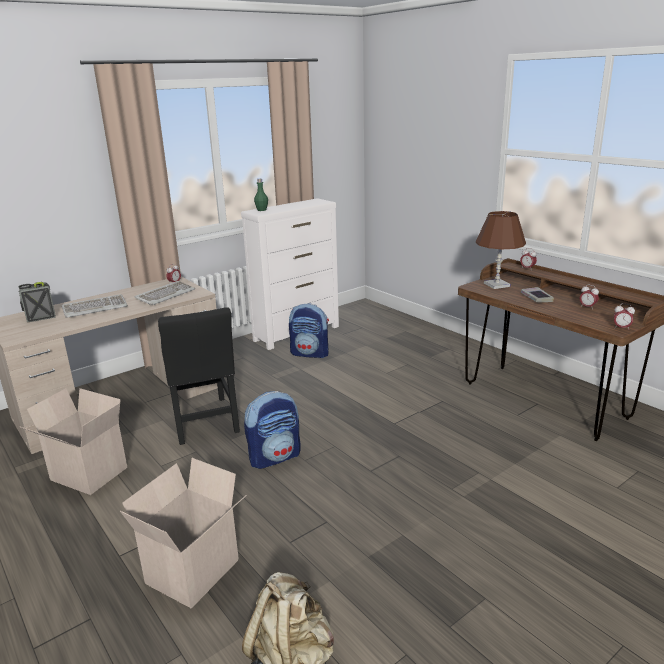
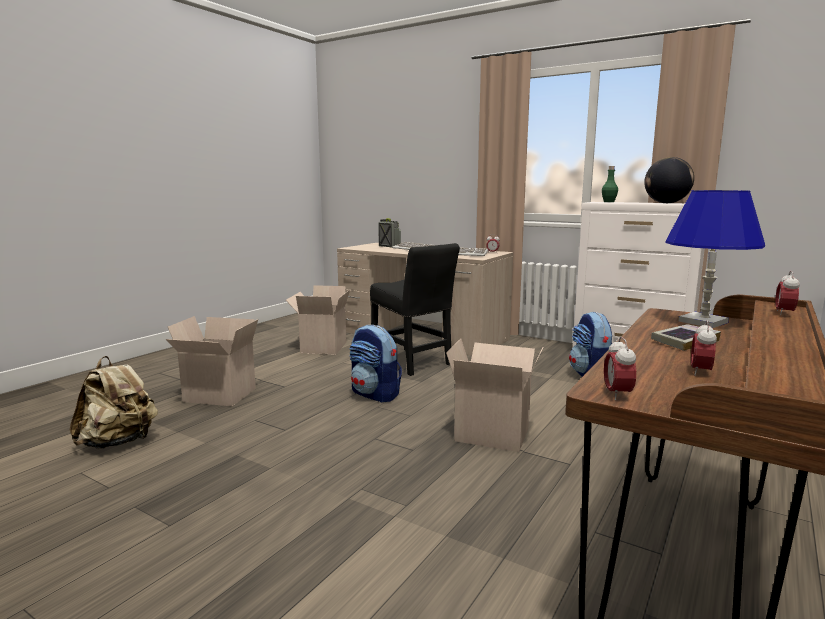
camera: 70 degrees right, 10 degrees down
(205, 422) = (412, 362): black chair -> black chair turned 90 degrees counterclockwise
(302, 204) = (666, 203): none -> globe
(388, 416) = (494, 433): none -> cardboard box
(497, 285) = (703, 322): brown table lamp -> blue table lamp

